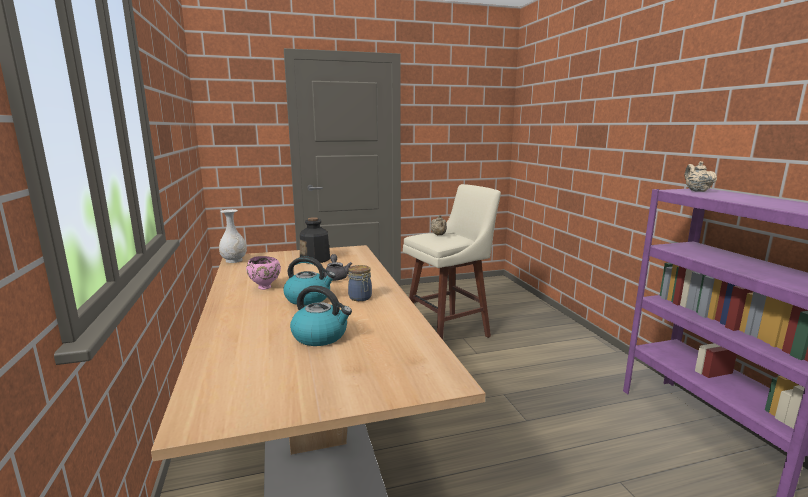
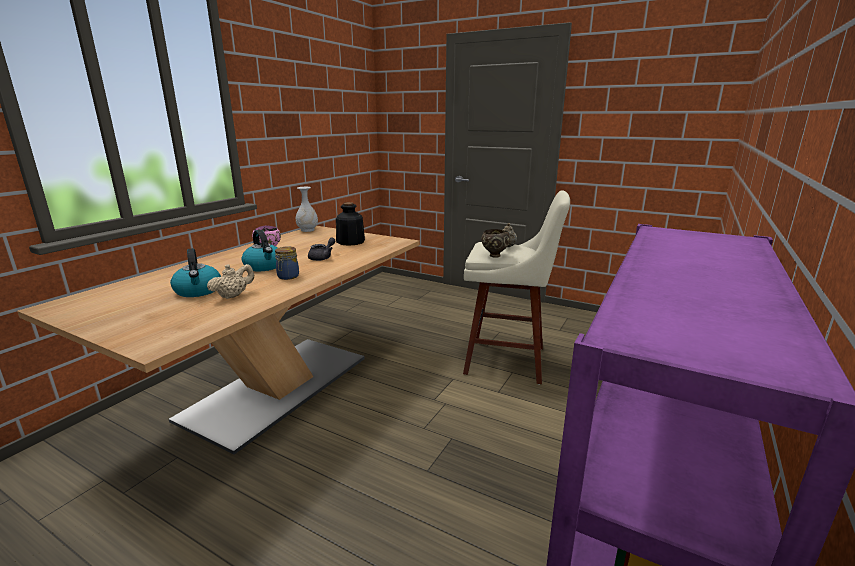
camera: 45 degrees right, 5 degrees up
(450, 242) = (494, 255): none -> brown bowl
(696, 190) = (702, 238): beige teapot -> beige teapot (233, 296)

